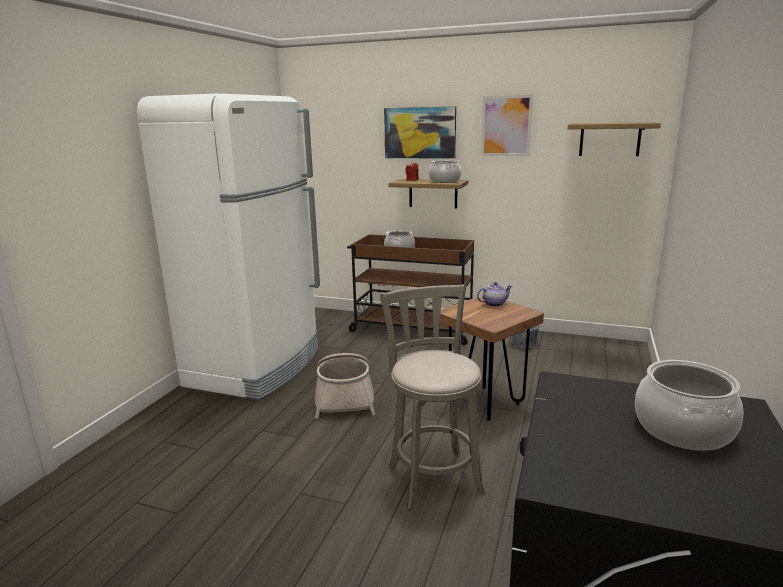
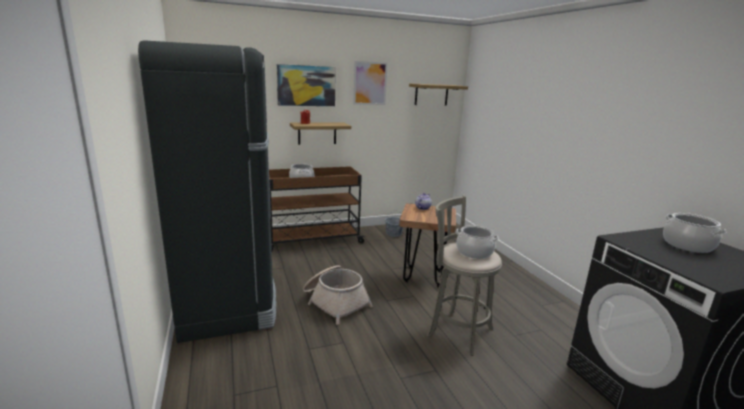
camera: 40 degrees left, 0 degrees up
(256, 367) = (228, 303): white fridge -> black fridge
(445, 181) = (332, 123): cooking pot -> cooking pot (474, 252)

